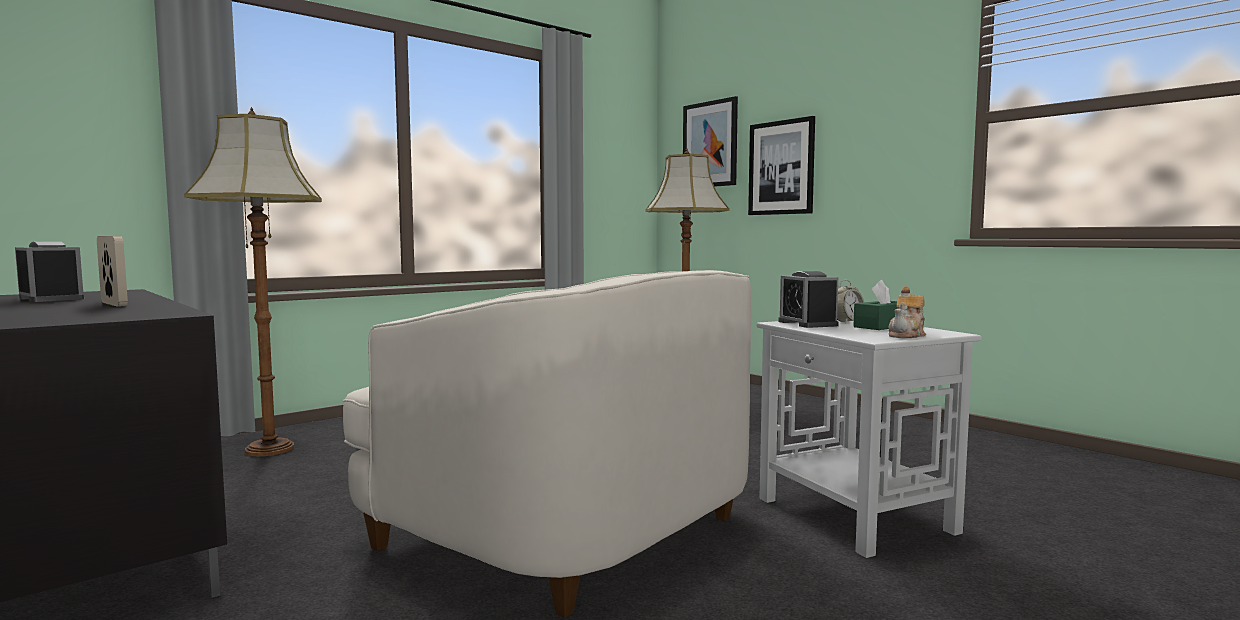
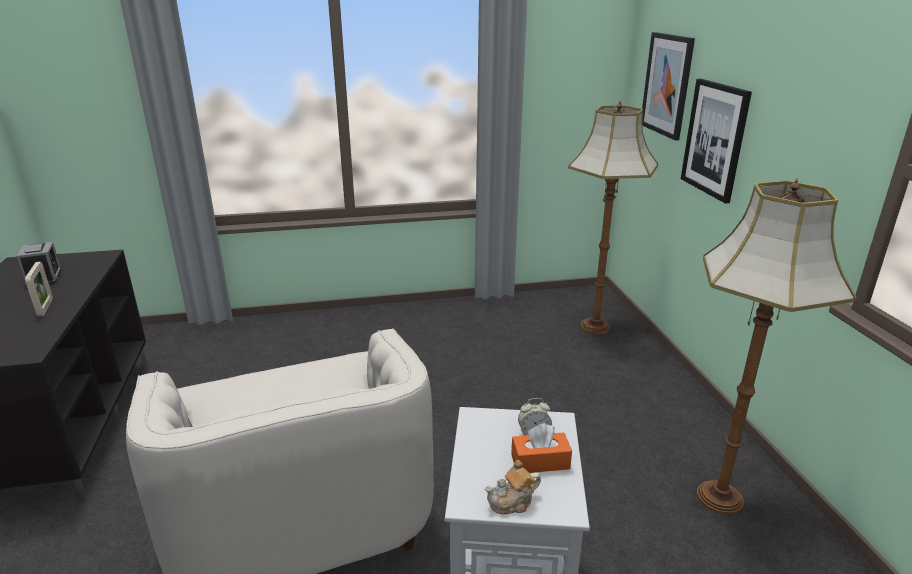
camera: 30 degrees right, 20 degrees up
(272, 449) = (230, 343): floor lamp -> floor lamp (721, 498)
(807, 323) = (490, 428): alarm clock -> none
(881, 326) = (540, 462): green tissue box -> orange tissue box

